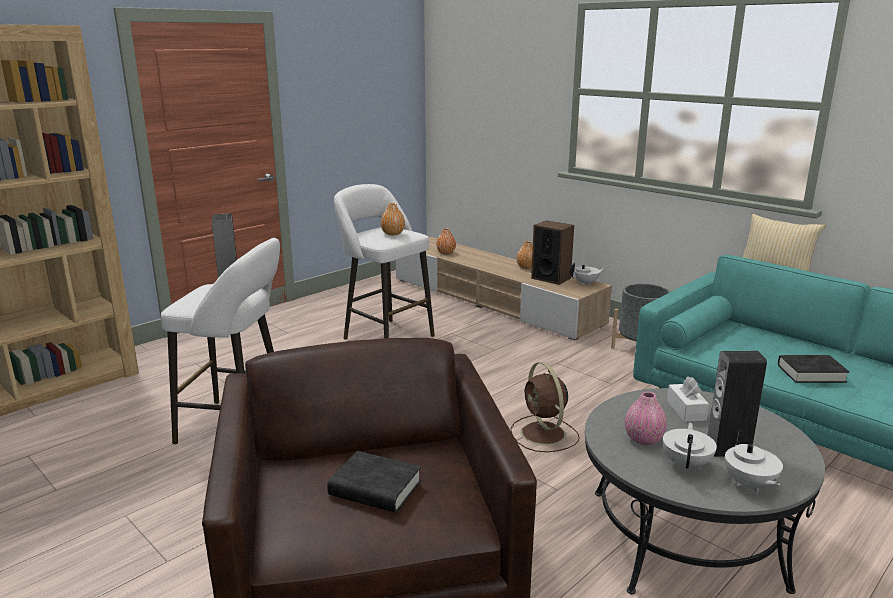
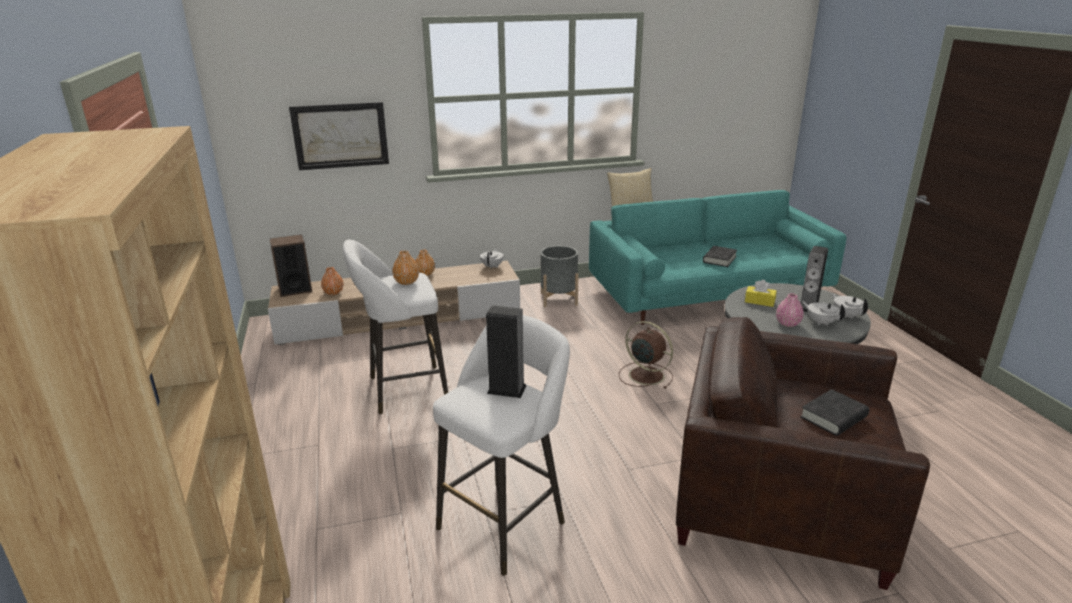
camera: 60 degrees left, 5 degrees up
(501, 116) = (340, 135): none -> picture
(544, 434) = (645, 375): brown fan -> brown fan turned 150 degrees counterclockwise
(551, 278) = (463, 274): speaker -> speaker (295, 290)
(686, 410) = (759, 301): white tissue box -> yellow tissue box
(749, 484) = (846, 315): white teapot -> white teapot turned 135 degrees counterclockwise

